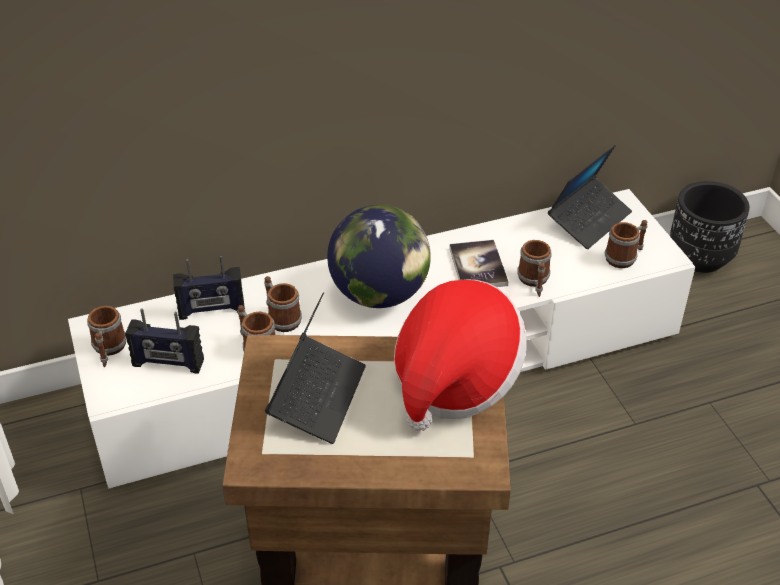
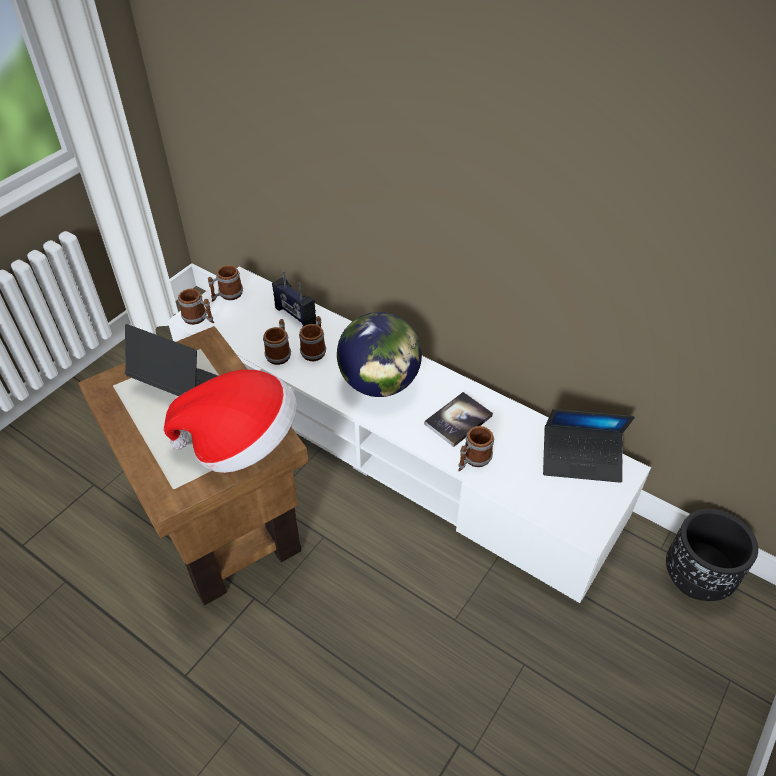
camera: 55 degrees right, 5 degrees up
(168, 363) = (235, 324): radio -> none
(317, 396) = (178, 384): laptop -> laptop turned 135 degrees counterclockwise
(624, 257) = (558, 503): mug -> mug (199, 318)

